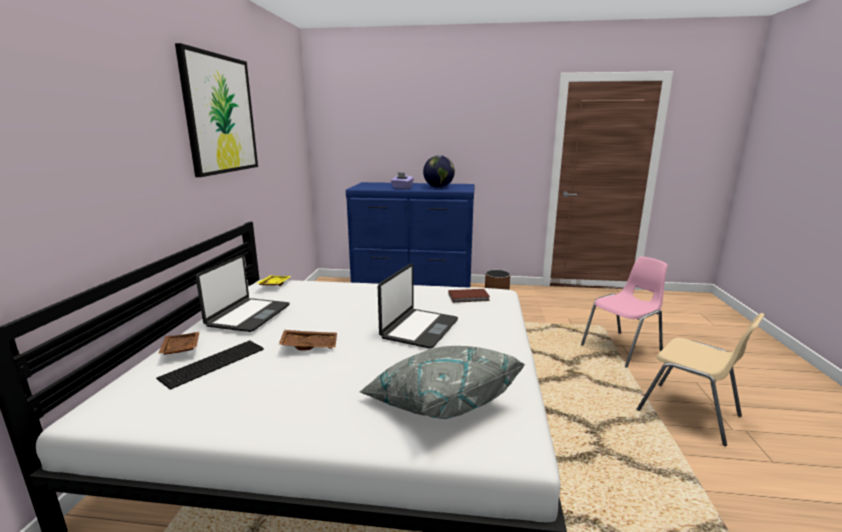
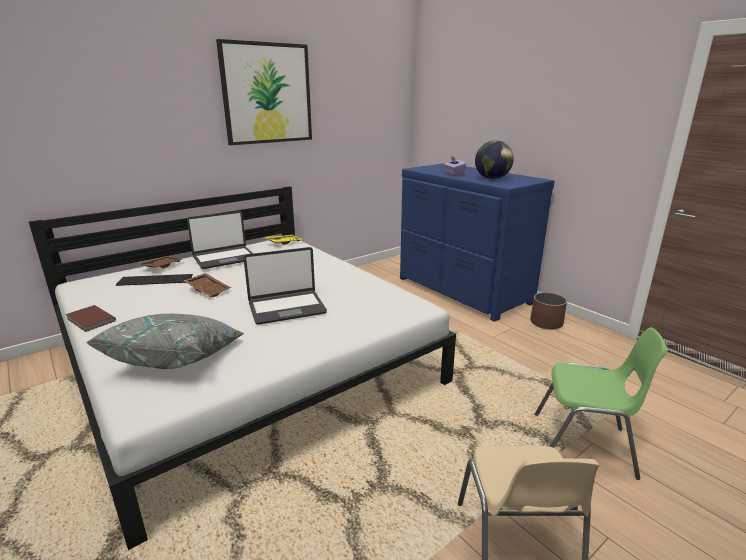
camera: 45 degrees right, 5 degrees up
(469, 297) = (383, 300): brown book -> brown book (90, 320)
(623, 348) = (584, 446): pink chair -> green chair

